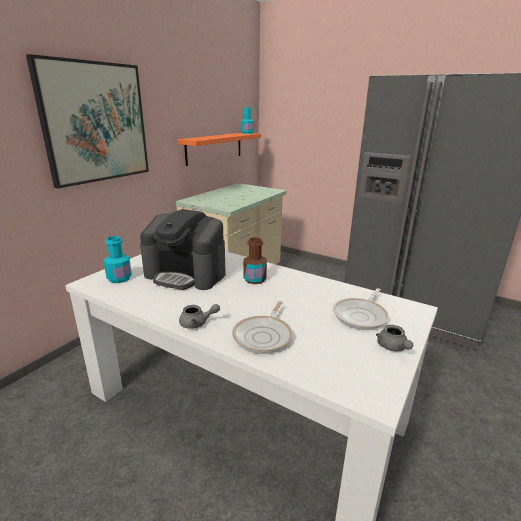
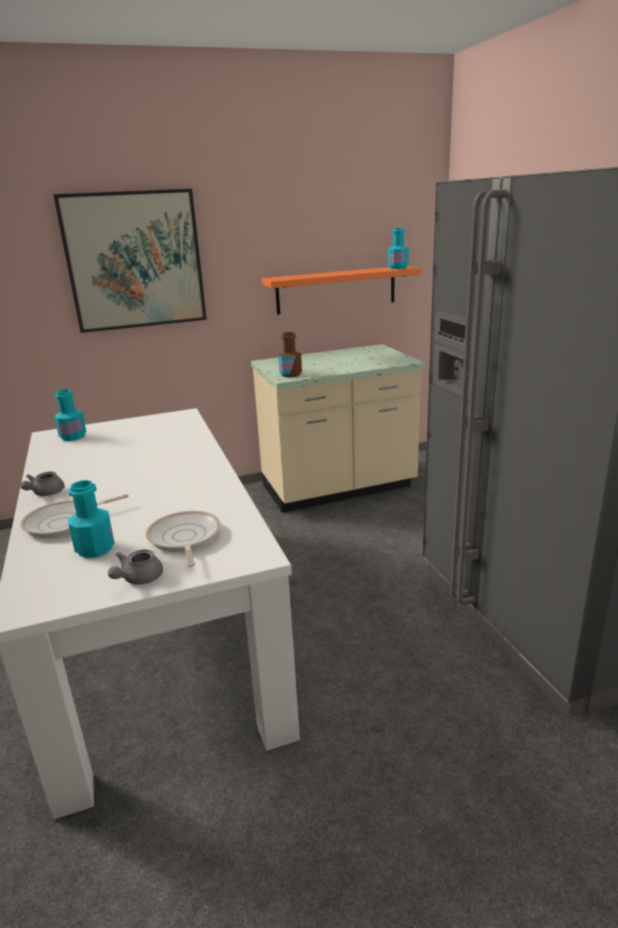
camera: 40 degrees right, 0 degrees up
(186, 274) = (126, 447): coffee machine -> none
(197, 323) = (45, 493): grey teapot -> grey teapot turned 75 degrees clockwise
(255, 279) = (171, 469): brown bottle -> brown bottle (290, 374)
(326, 342) = (95, 549): none -> turquoise bottle
(361, 315) = (184, 539): frying pan -> frying pan turned 90 degrees clockwise

